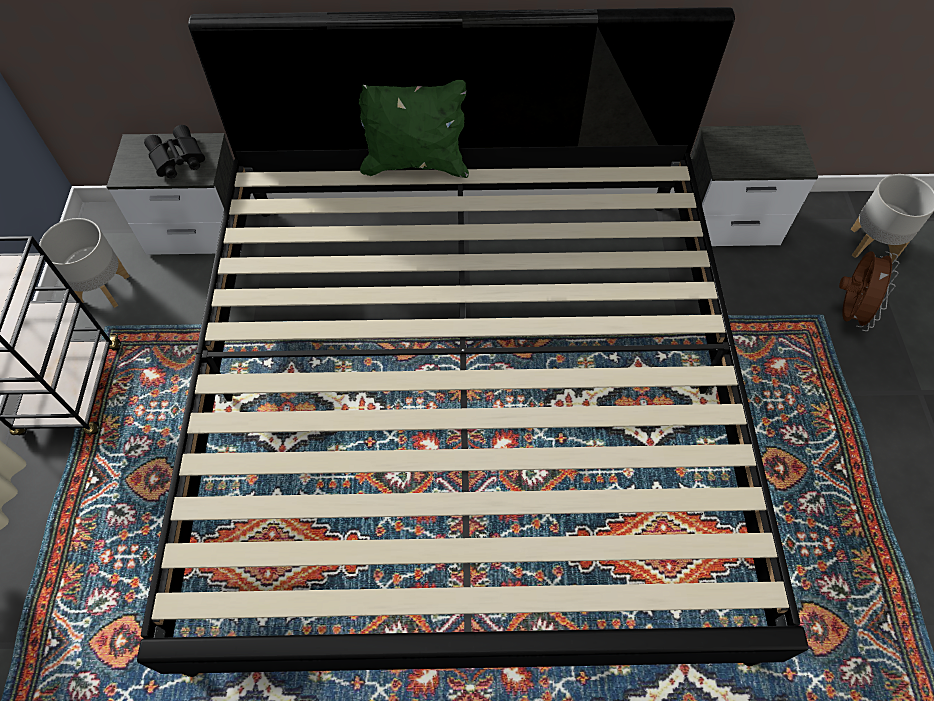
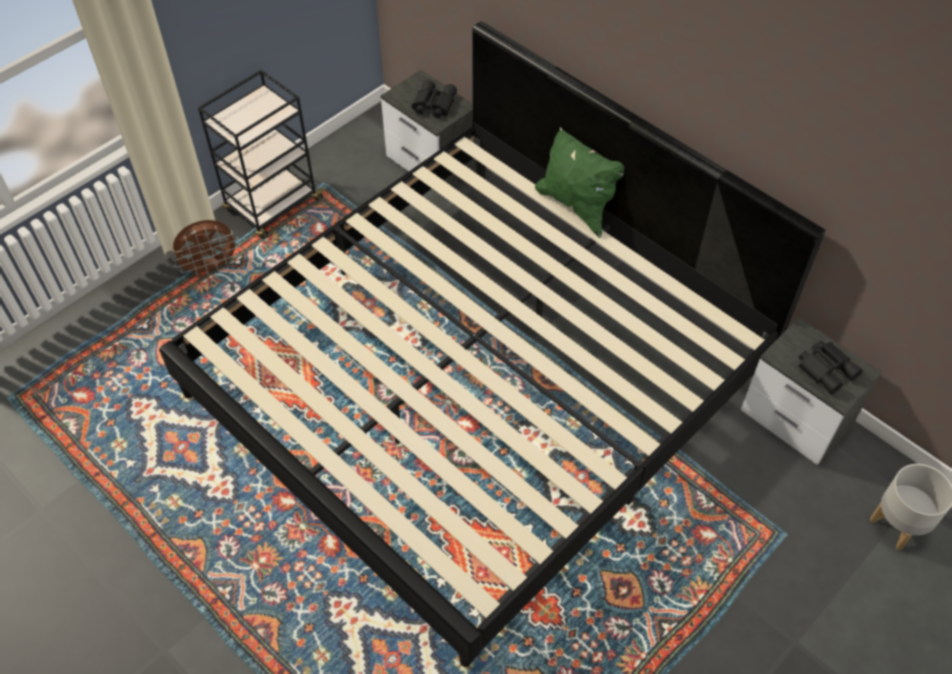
camera: 45 degrees right, 5 degrees down
(103, 288) = (344, 159): grey planter -> none
(765, 151) = (826, 368): none -> black binoculars
(848, 311) = (812, 549): brown fan -> brown fan (211, 267)

